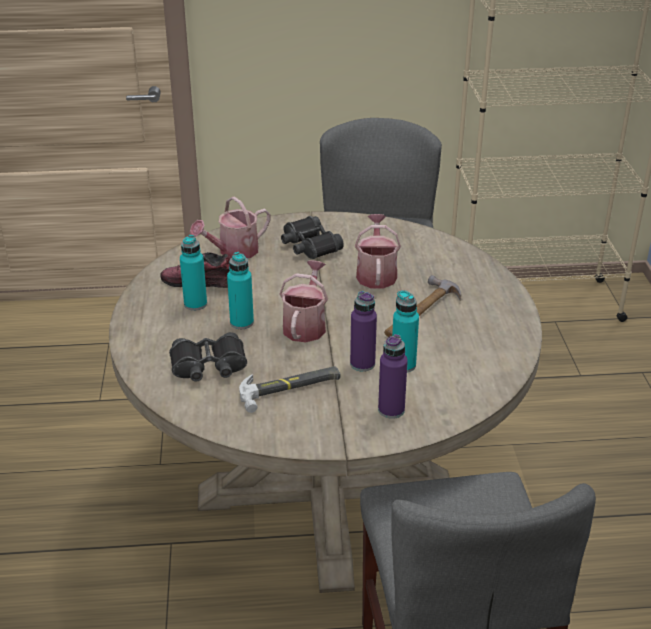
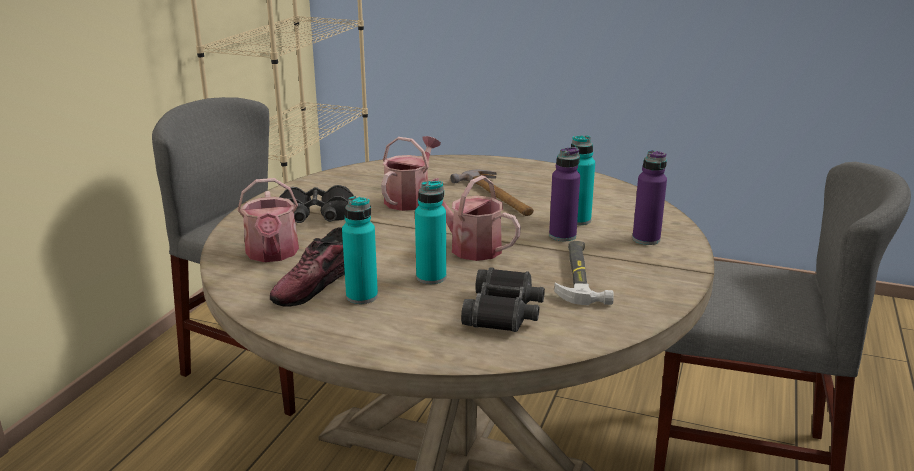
camera: 65 degrees left, 10 degrees down
(376, 274) = (410, 199): watering can -> watering can turned 90 degrees clockwise

